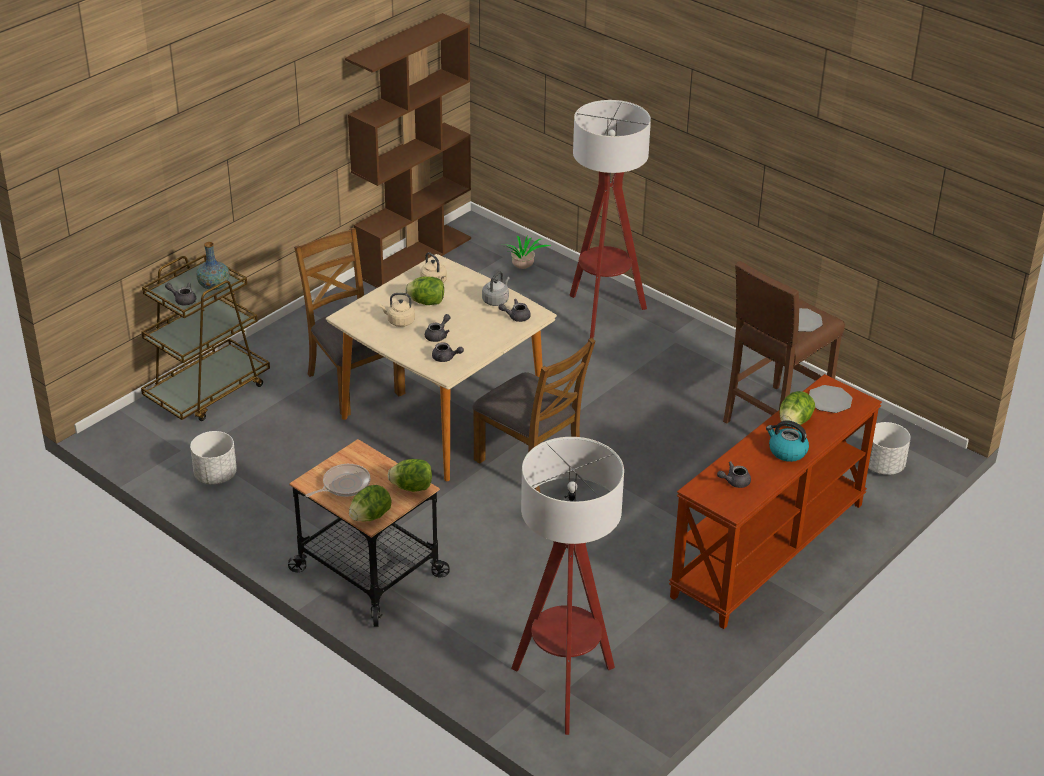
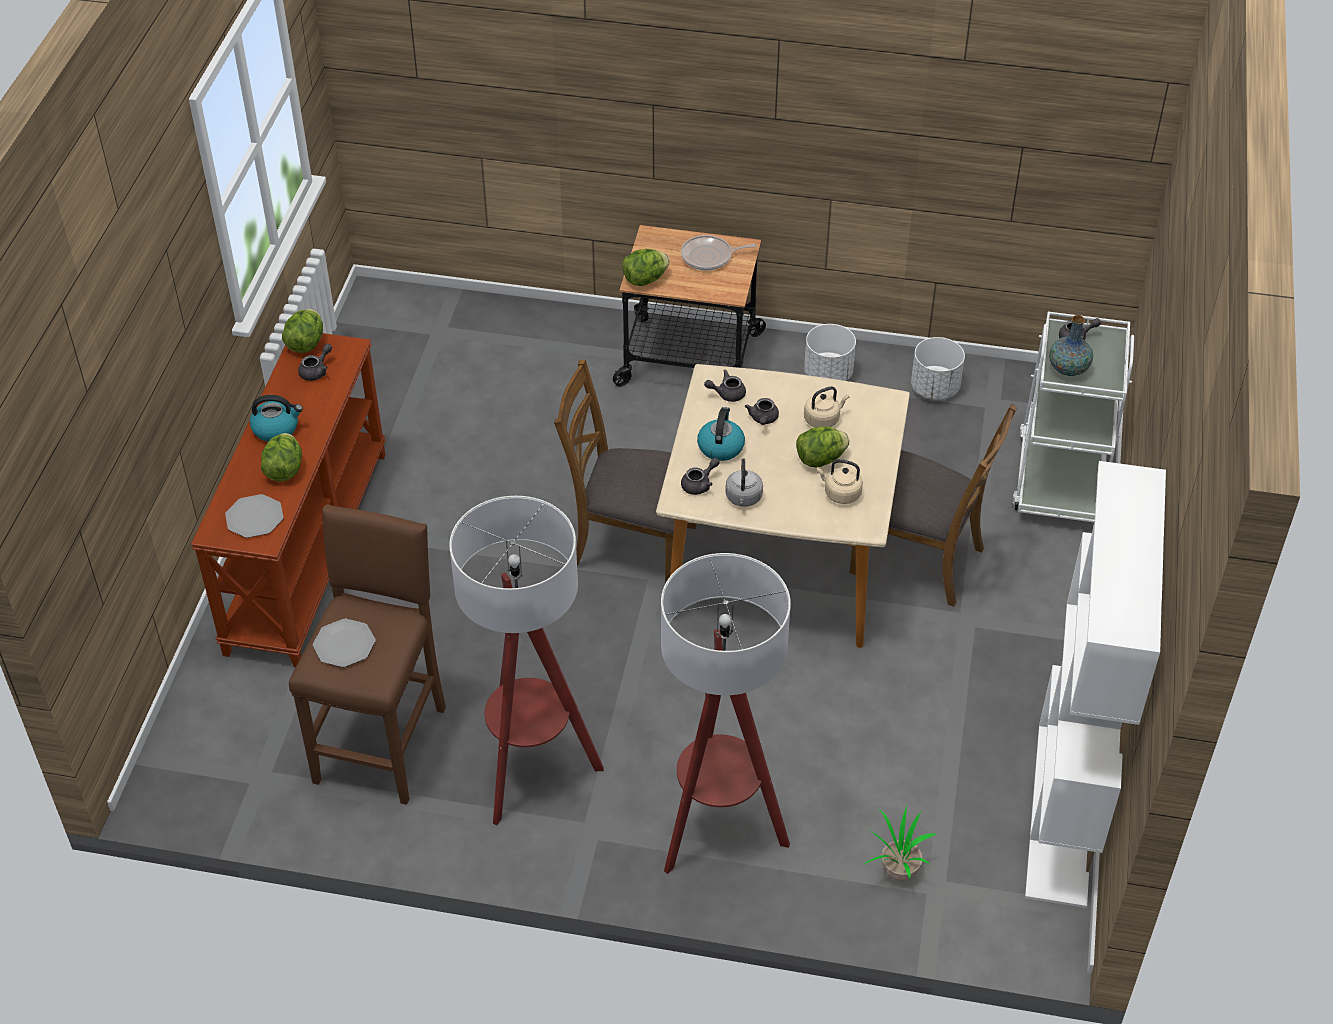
camera: 150 degrees right, 10 degrees up
(208, 391) = (1060, 476): brown cart -> white cart
(344, 485) = (709, 257): frying pan -> frying pan turned 60 degrees clockwise
(370, 516) = (656, 239): lettuce -> lettuce (306, 343)
(414, 257) = (1063, 814): brown bookcase -> white bookcase
(482, 331) = (720, 446): none -> kettle
(564, 689) = (432, 334): floor lamp -> floor lamp (532, 771)
(883, 466) = (214, 728): white planter -> white planter (828, 374)

